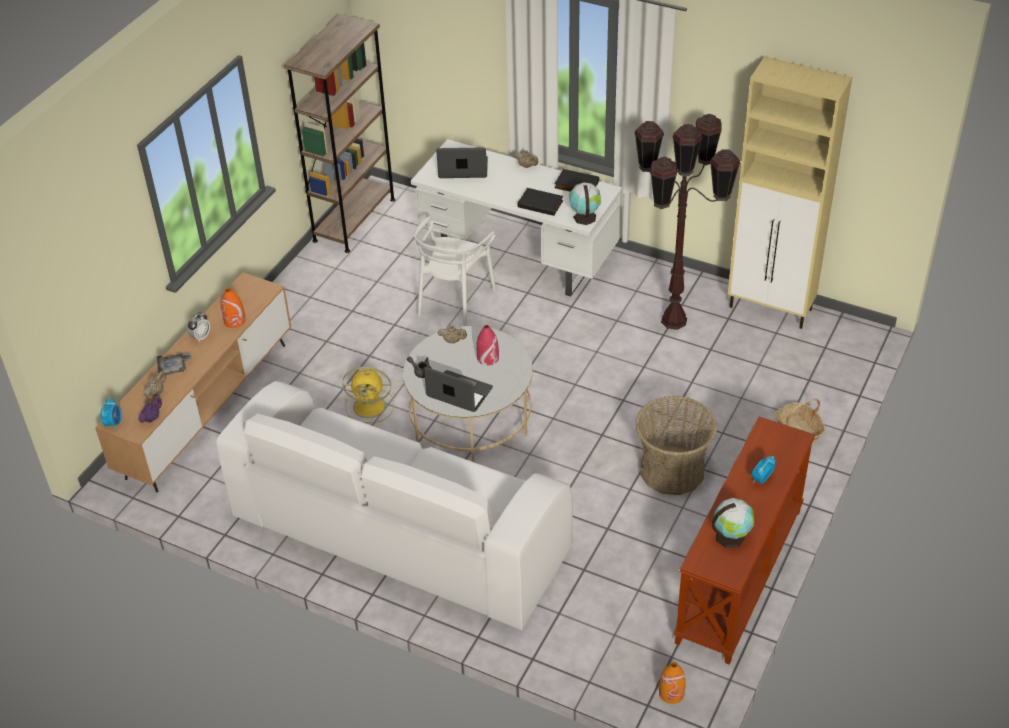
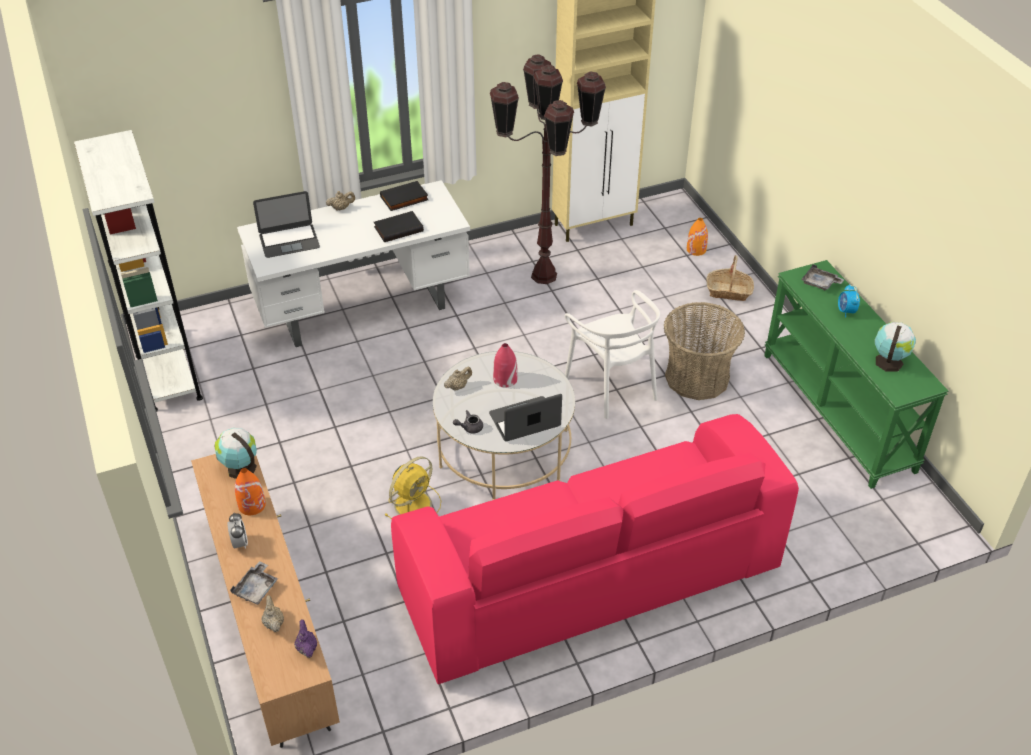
camera: 50 degrees left, 0 degrees up
(114, 423) = (274, 684): alarm clock -> none
(354, 220) = (167, 369): brown bookcase -> white bookcase
(400, 534) = (588, 579): white sofa -> pink sofa
(454, 301) = (357, 373): white chair -> white chair (612, 386)
(463, 168) = (289, 241): laptop -> laptop turned 150 degrees counterclockwise
(584, 216) = (448, 217): globe -> globe (240, 468)
(671, 693) = (917, 522): orange vase -> orange vase (696, 249)
(740, 576) = (839, 411): brown console table -> green console table
(777, 446) = (820, 283): none -> grey tray

